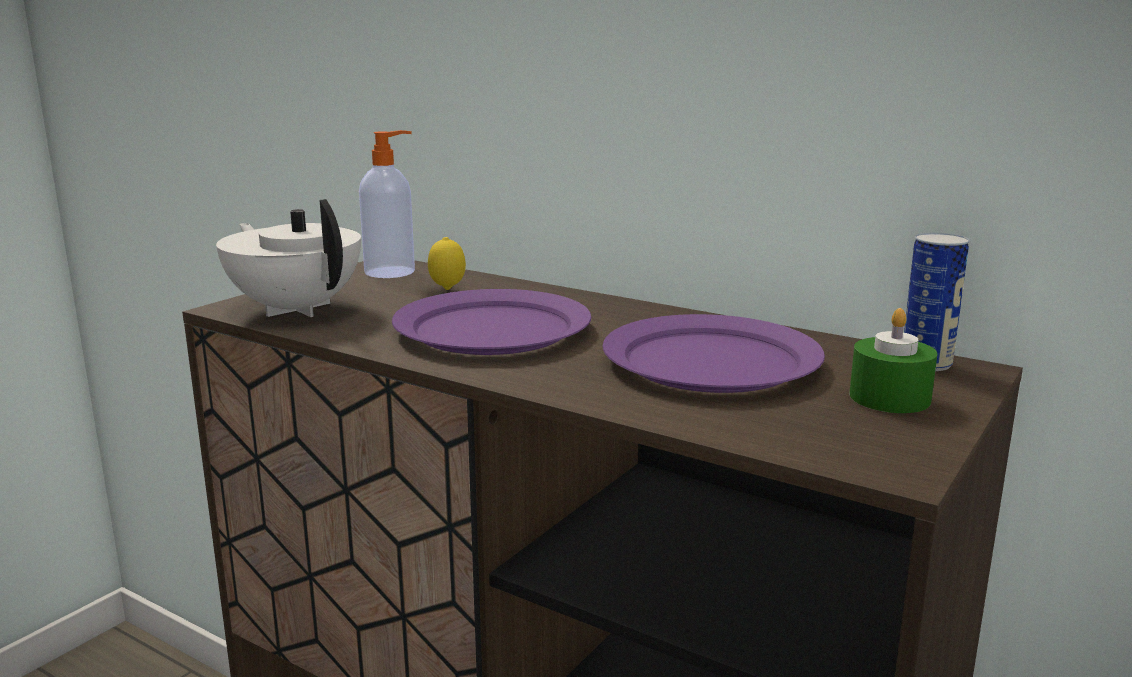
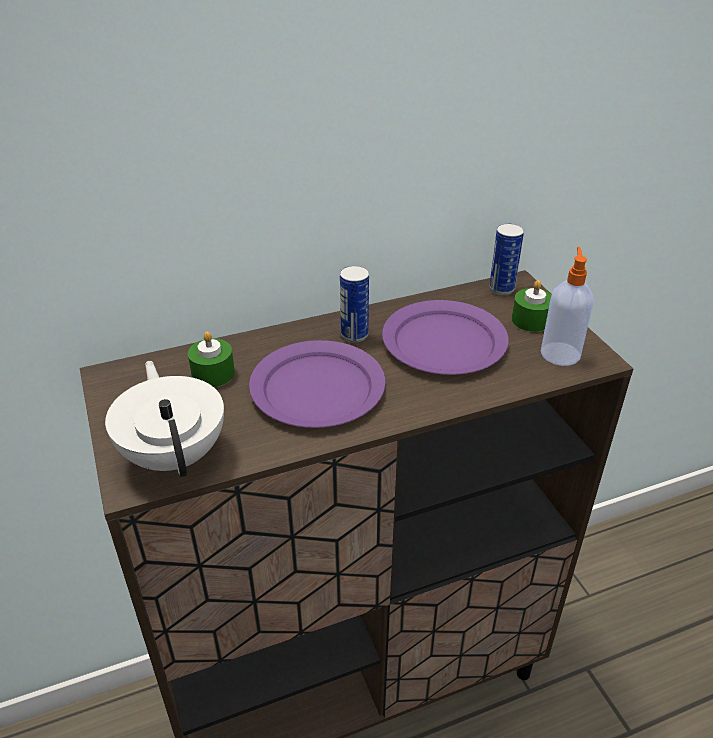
camera: 55 degrees left, 20 degrees up
(296, 309) = (175, 454): white teapot -> white teapot turned 75 degrees clockwise
(391, 272) = (136, 381): soap dispenser -> soap dispenser (560, 353)
(447, 289) = (213, 373): lemon -> green candle
(629, 320) = (354, 335): none -> can

